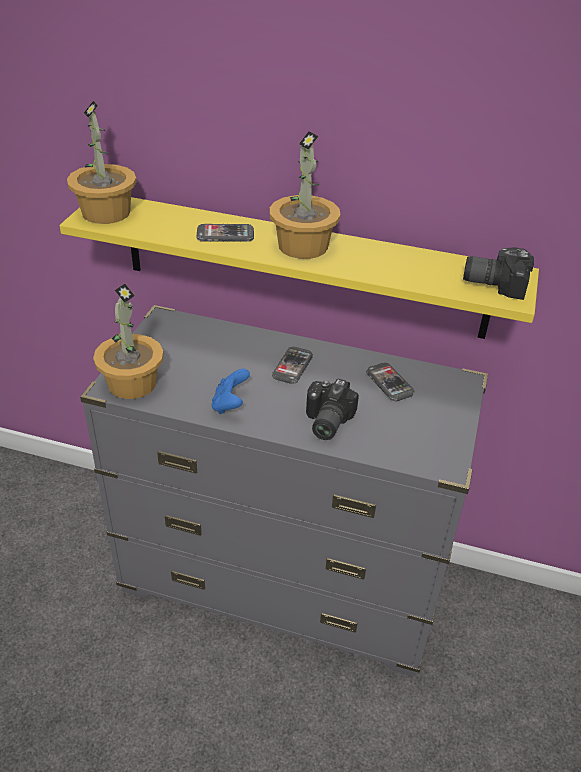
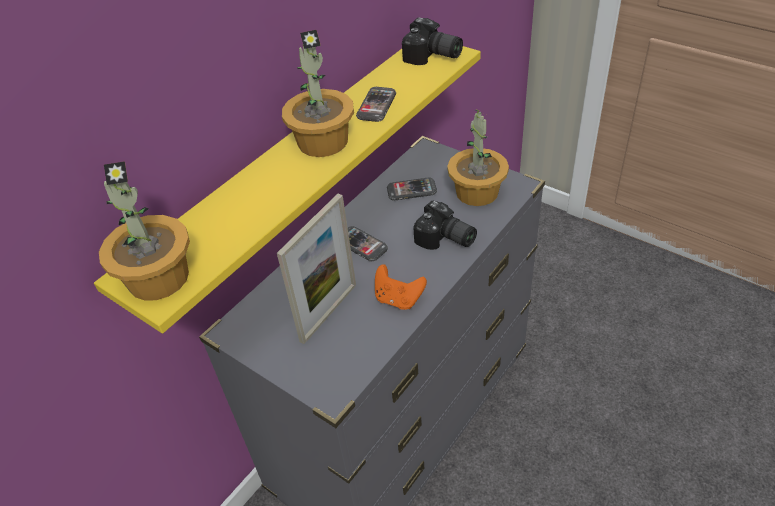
camera: 65 degrees left, 5 degrees up
(131, 383) = (332, 373): potted plant -> potted plant (476, 192)
(199, 365) = (328, 312): none -> picture frame
(225, 235) = (271, 188): phone -> phone (376, 106)
(230, 404) = (398, 299): blue game controller -> orange game controller
(494, 282) = (432, 57): camera -> camera turned 90 degrees counterclockwise

